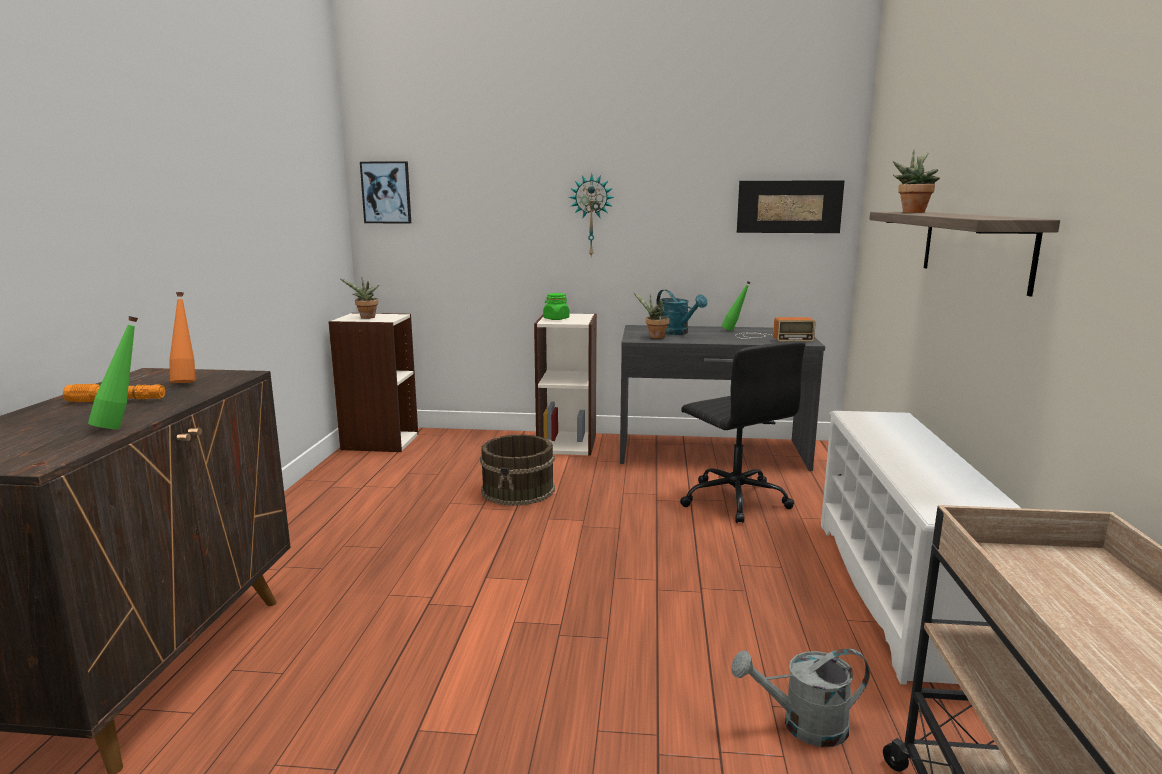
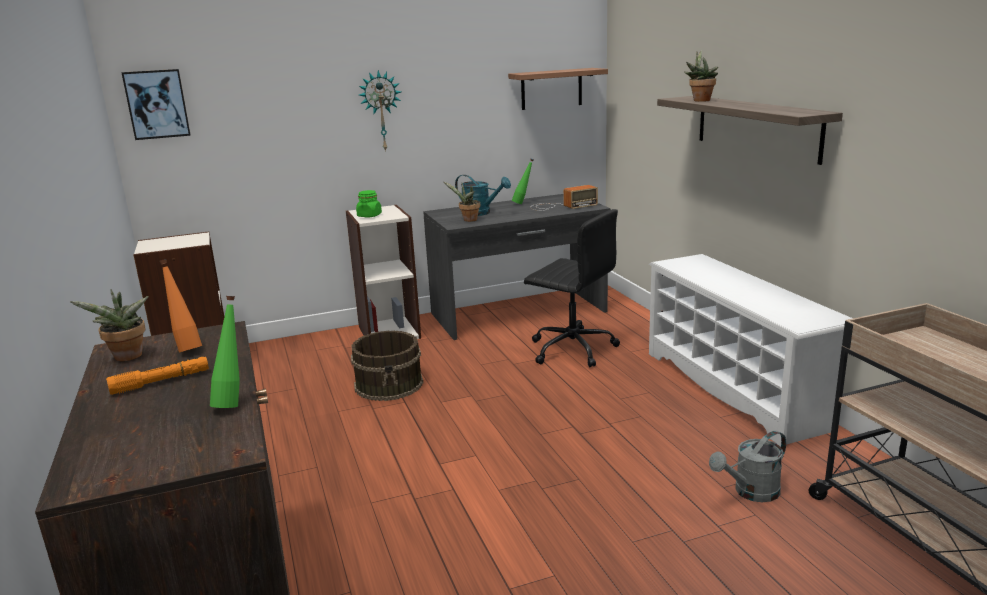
camera: 25 degrees left, 5 degrees up
(366, 318) = (169, 244): potted plant -> potted plant (127, 358)
(789, 207) = (551, 89): picture -> shelf

